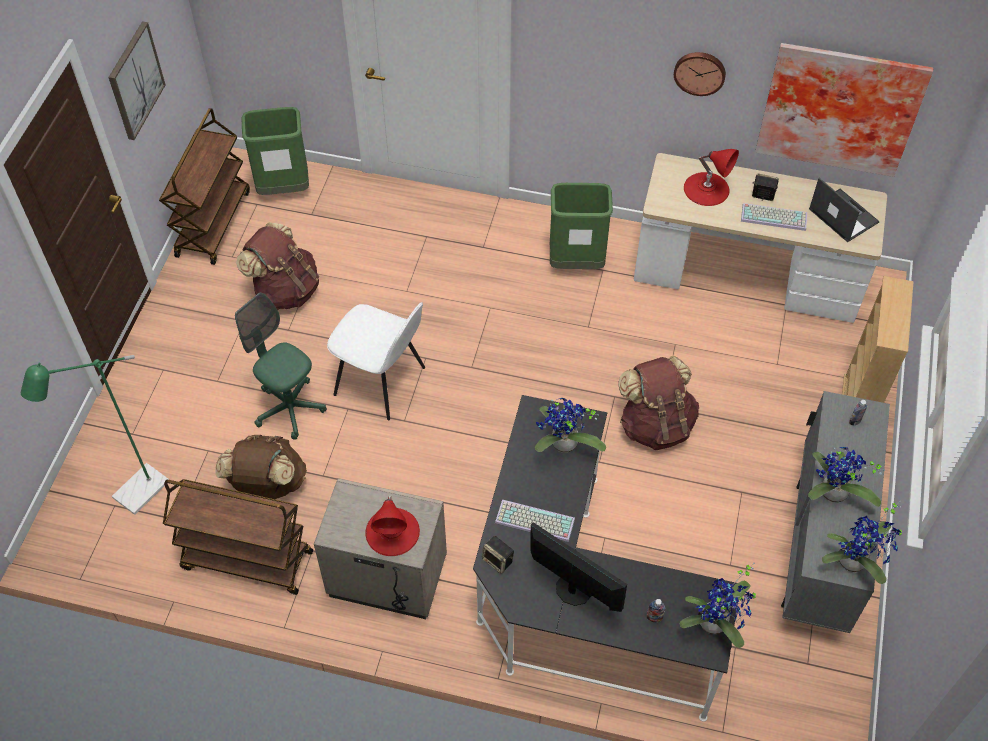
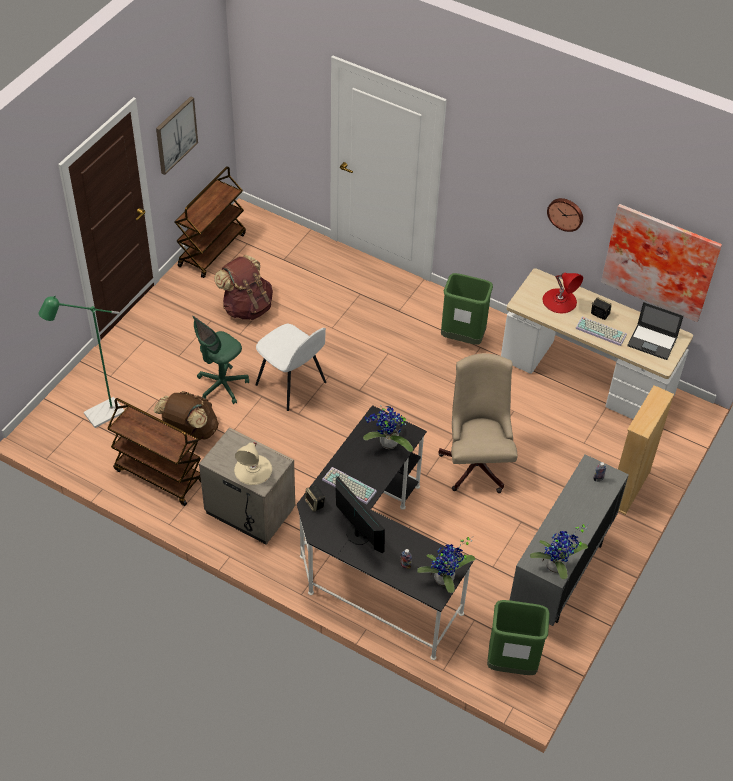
camera: 15 degrees right, 5 degrees down
(283, 189) = (269, 237): green trash can -> green trash can (511, 663)
(289, 408) = (222, 386): green office chair -> green office chair turned 105 degrees counterclockwise
(392, 531) = (253, 469): red table lamp -> beige table lamp
(655, 425) = (476, 461): brown backpack -> beige office chair
(832, 495) = (560, 521): potted plant -> none
(842, 215) = (653, 342): laptop -> laptop turned 135 degrees clockwise

